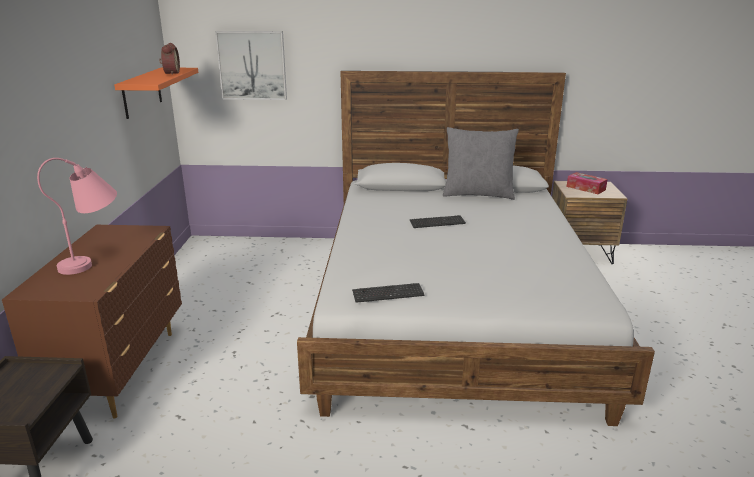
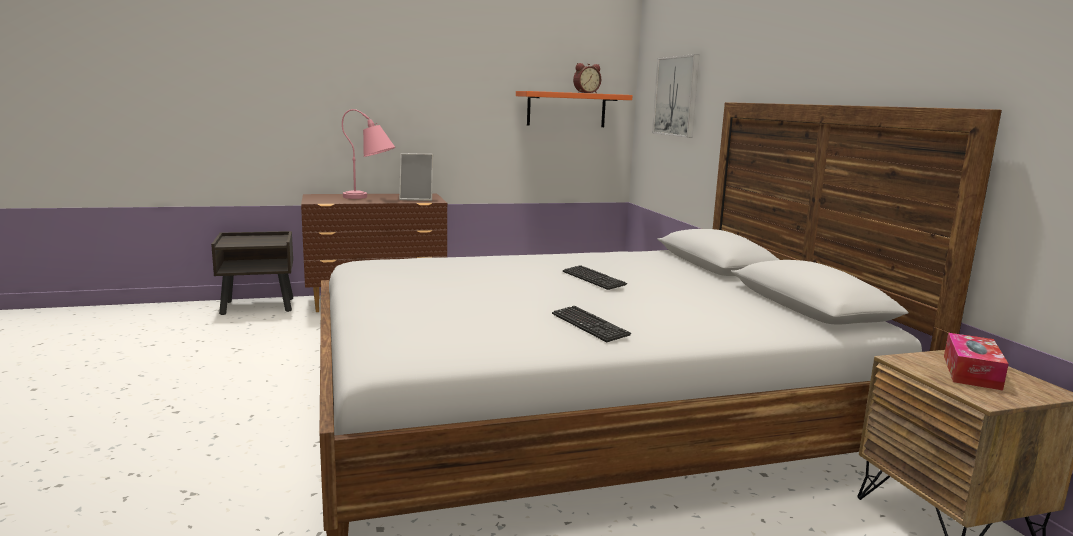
camera: 70 degrees right, 10 degrees down
(130, 236) = (417, 199): none -> picture frame
(388, 294) = (372, 271): keyboard -> keyboard (589, 325)
(478, 194) = (748, 294): grey pillow -> none

